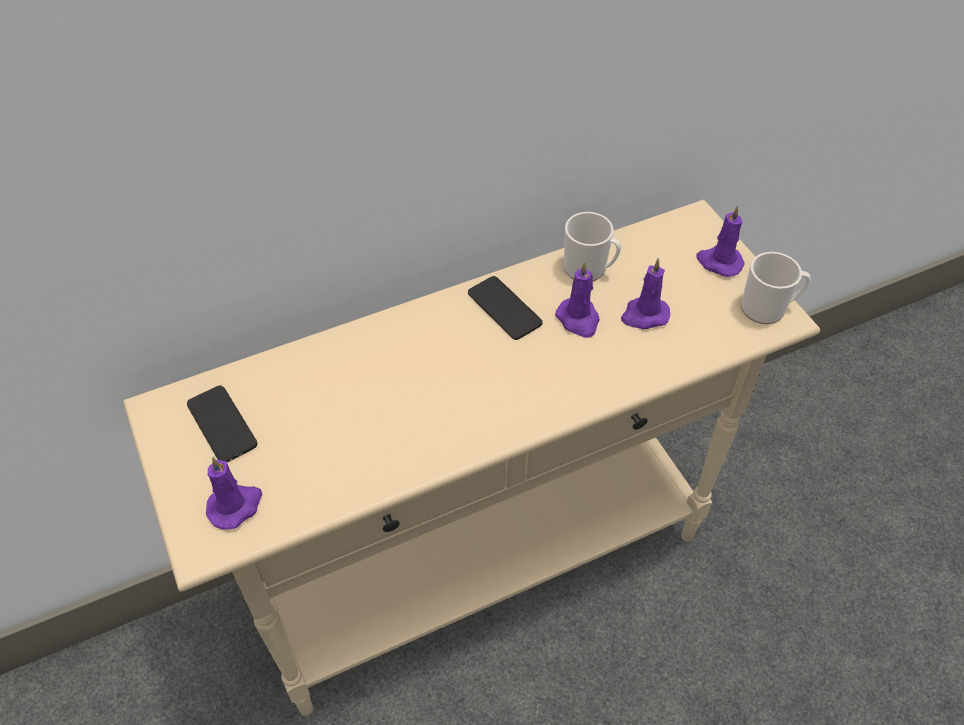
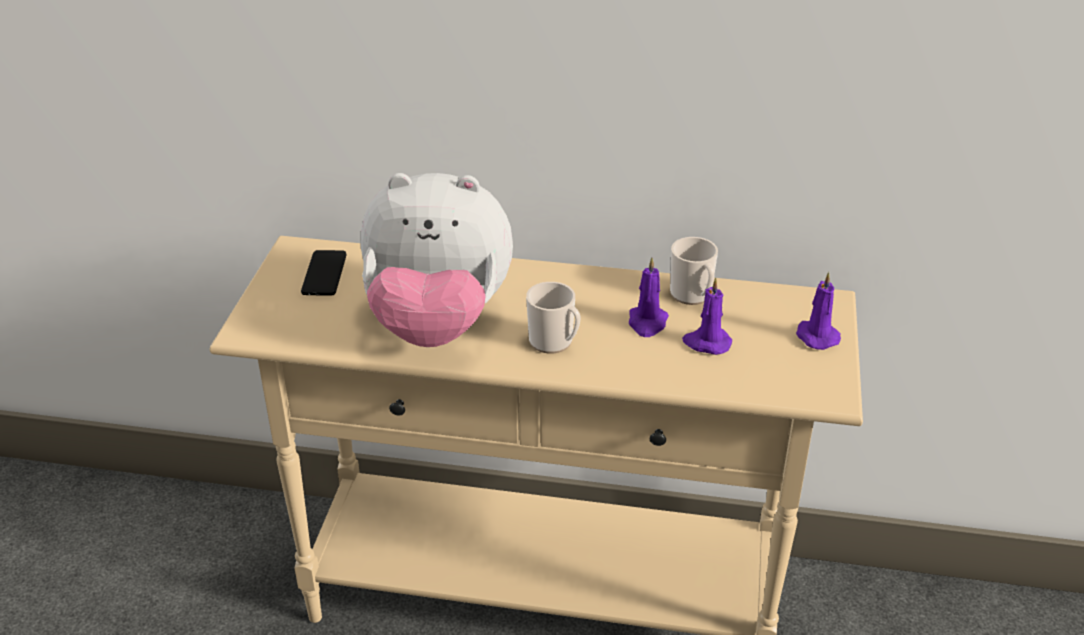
camera: 35 degrees right, 15 degrees down
(236, 506) = (286, 320): purple candle -> none
(394, 423) = (438, 323): none -> plush toy
(504, 308) = (595, 292): phone -> none
(768, 308) = (825, 384): mug -> mug (555, 342)

